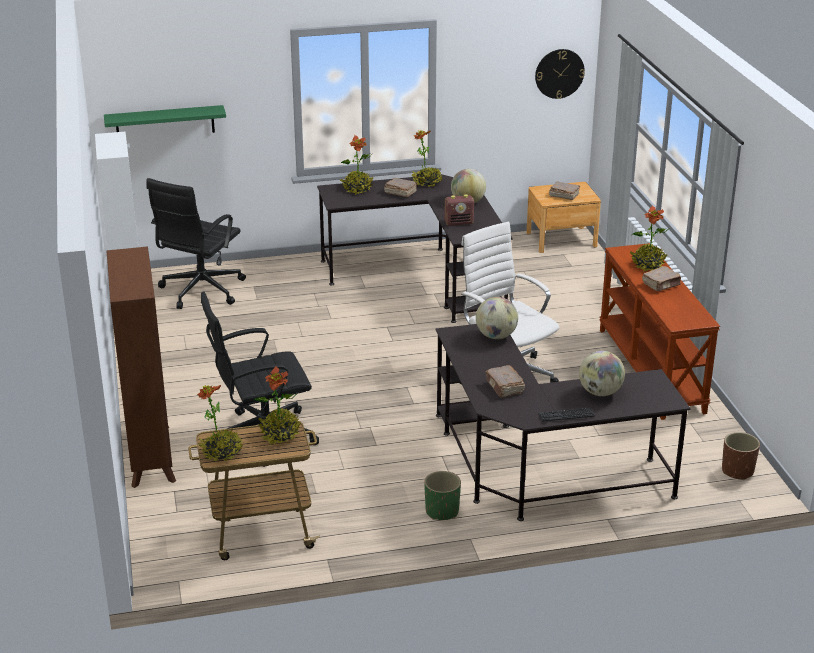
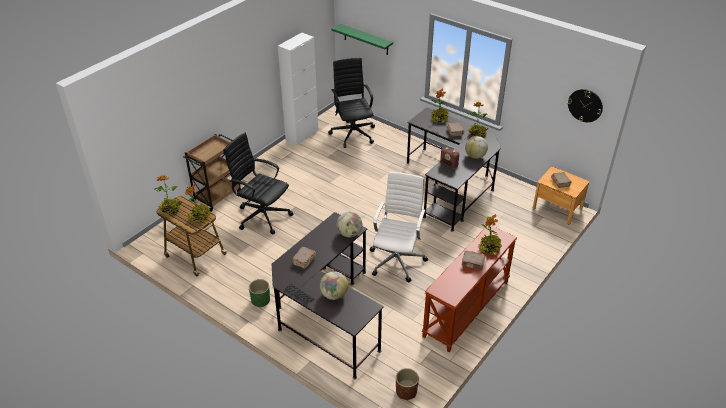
camera: 50 degrees right, 10 degrees up
(151, 455) = (217, 195): brown bookcase -> brown cart
(200, 291) = (353, 133): black office chair -> black office chair turned 90 degrees clockwise

